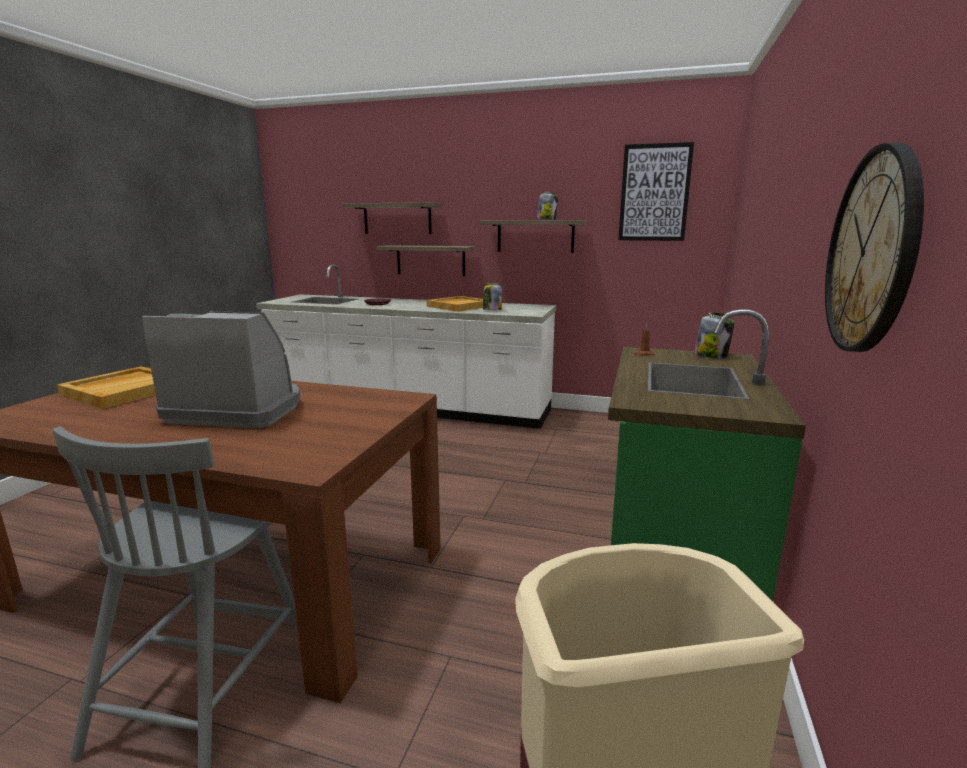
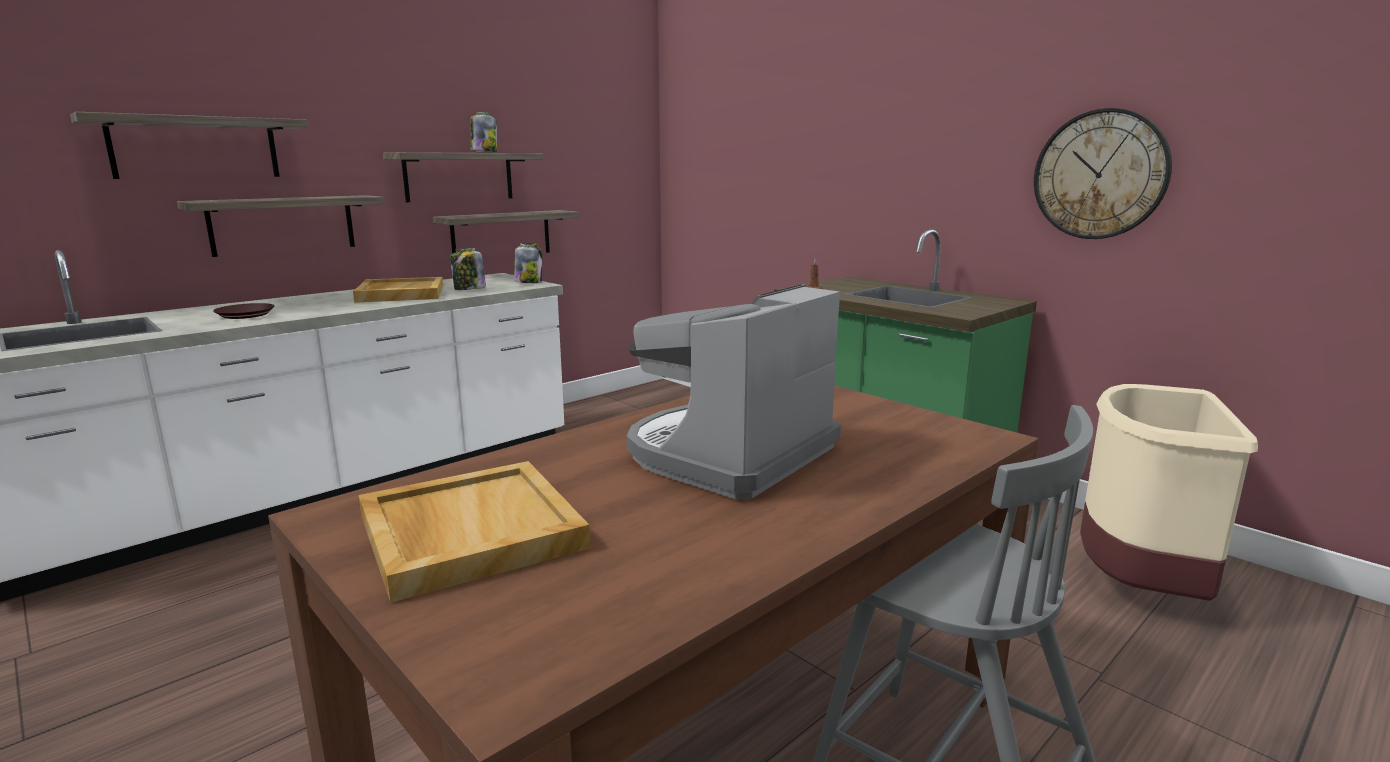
camera: 60 degrees left, 0 degrees up
(562, 278) = (501, 235): none -> shelf
(654, 193) = (590, 121): picture -> none
(711, 355) = (841, 281): jar -> jar (528, 282)

